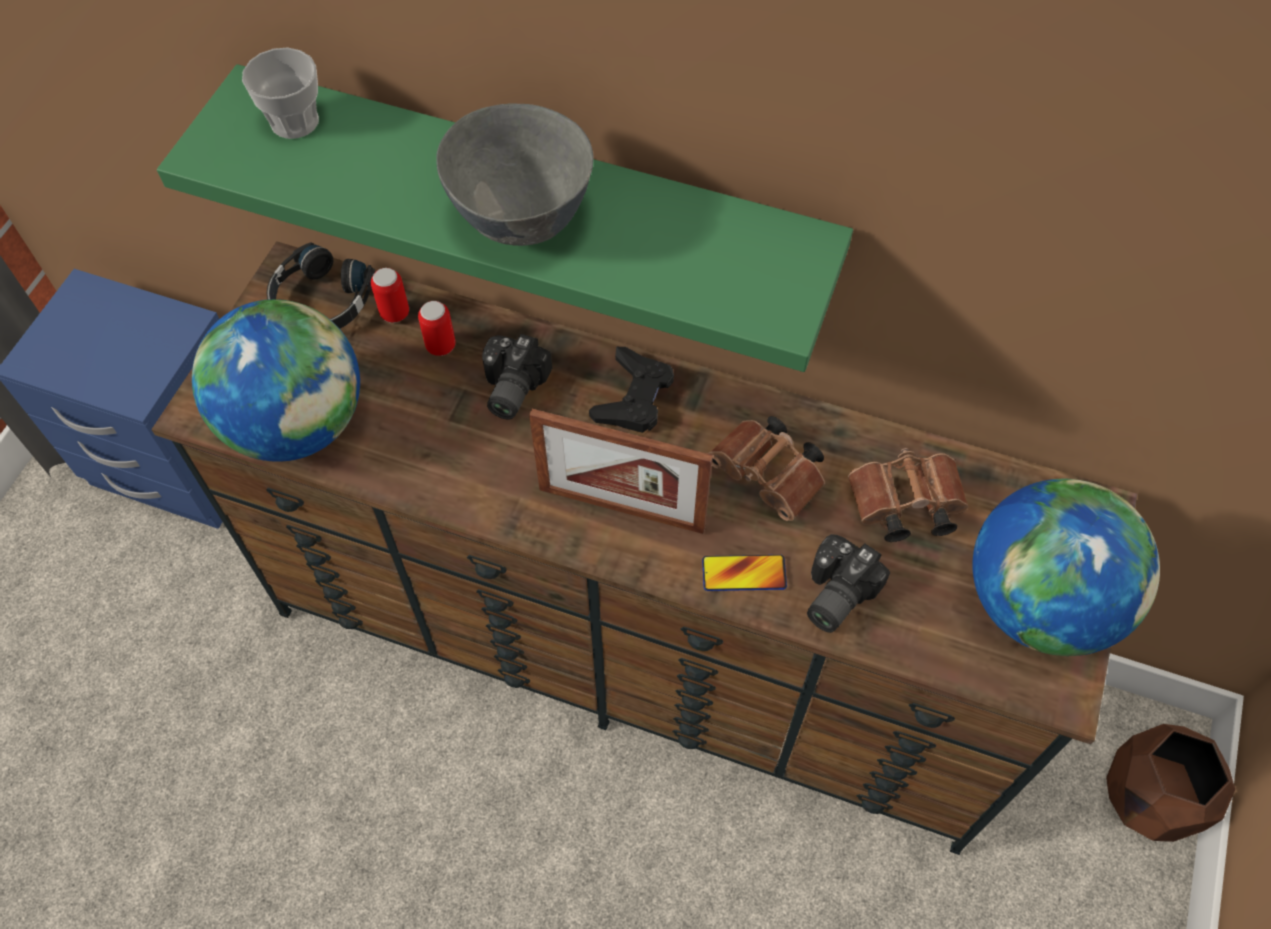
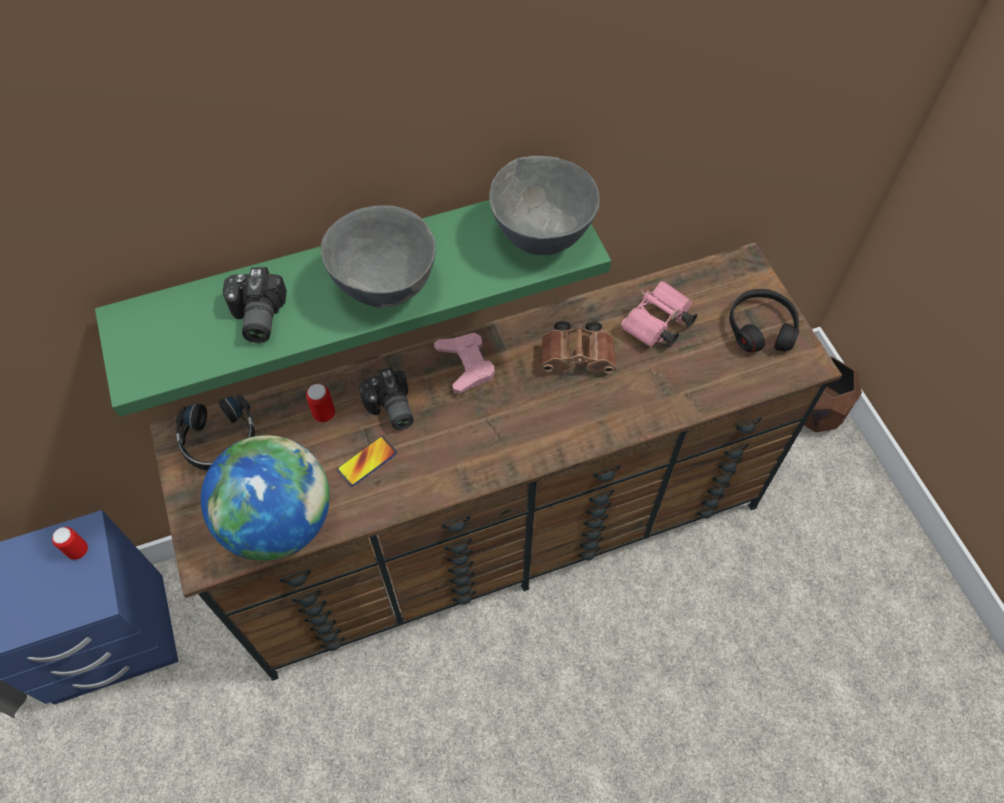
camera: 40 degrees left, 0 degrees up
(294, 121) = (177, 319): cup -> none
(395, 313) = (275, 414): can -> can (78, 550)
(621, 508) = (518, 430): picture frame -> none
(634, 397) = (466, 365): black game controller -> pink game controller
(744, 573) = (613, 417): phone -> phone (367, 461)
(747, 277) = (540, 239): none -> grey bowl
(833, 593) = (665, 394): camera -> camera (255, 318)
(902, 506) = (657, 325): brown binoculars -> pink binoculars
(1038, 602) = (761, 327): globe -> black headphones

